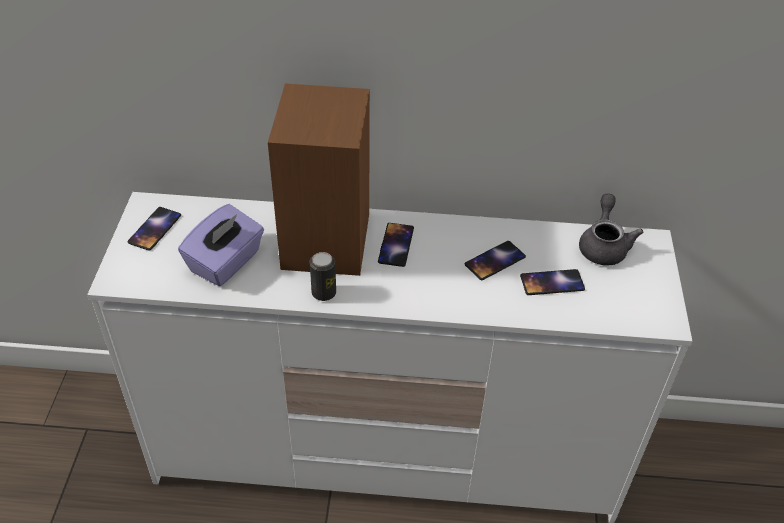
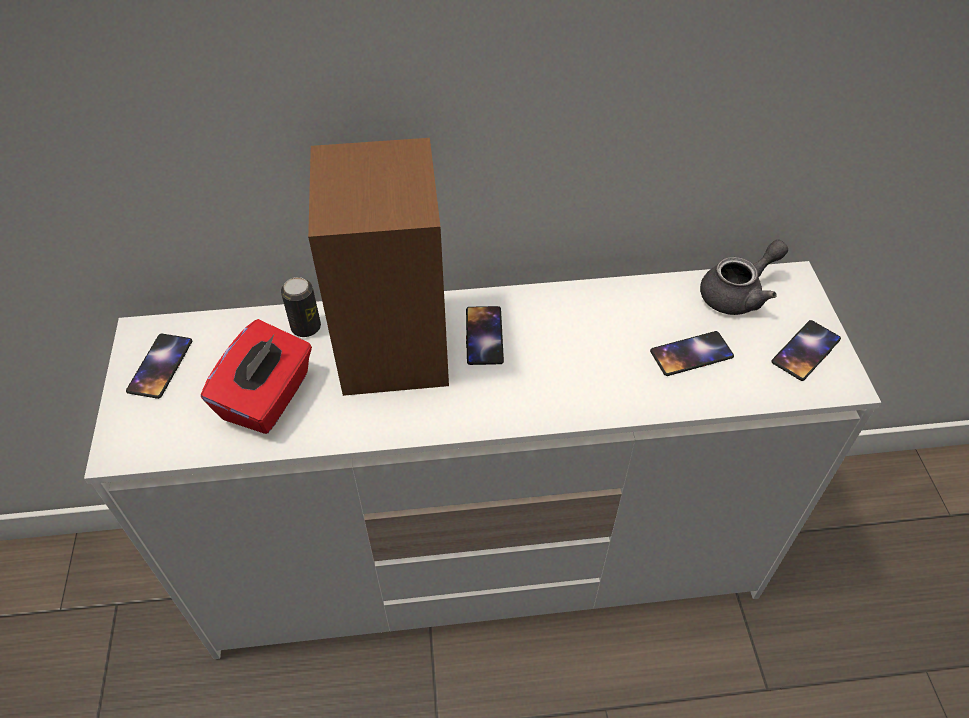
camera: 10 degrees left, 5 degrees up
(226, 262) = (268, 398): purple tissue box -> red tissue box
(323, 293) = (408, 418): can -> can (306, 327)
(495, 261) = (613, 336): phone -> phone (806, 351)
(603, 245) = (738, 294): grey teapot -> grey teapot turned 60 degrees clockwise

